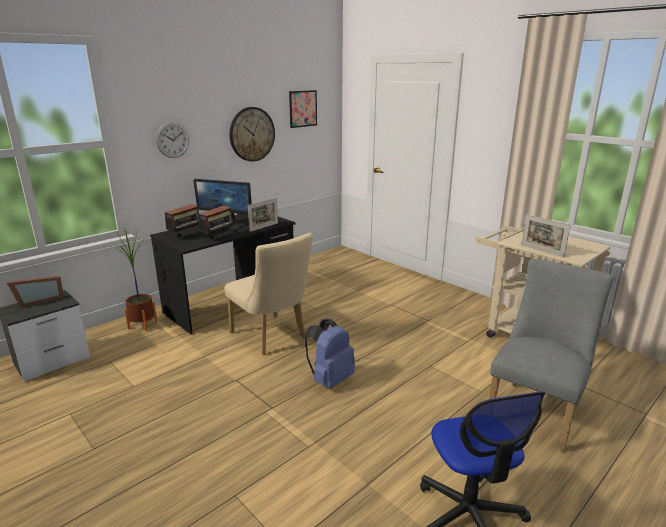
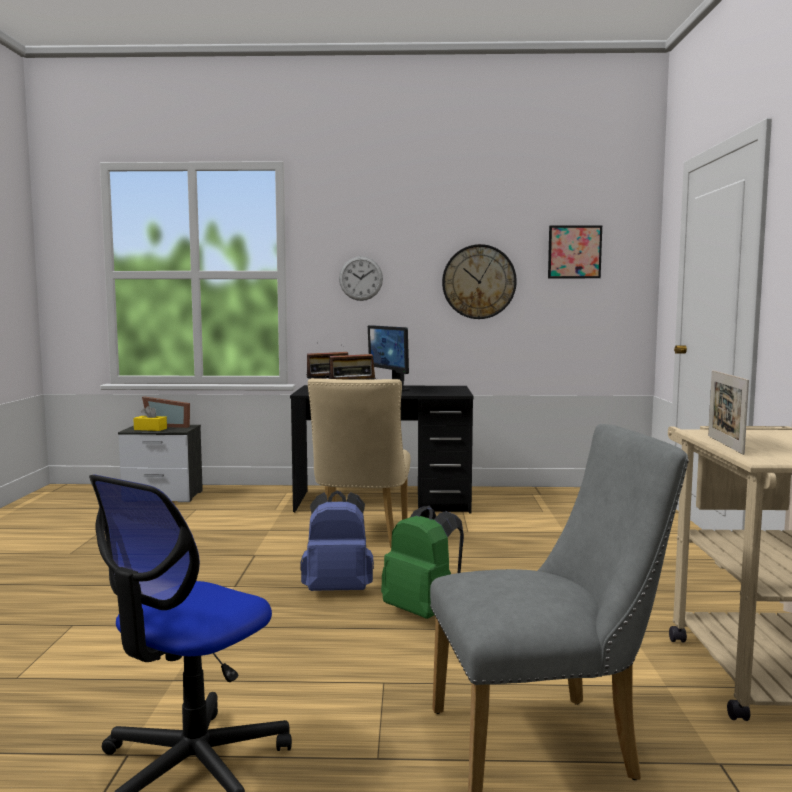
camera: 45 degrees right, 15 degrees down
(32, 310) = (150, 429): none -> yellow tissue box
(142, 325) = (271, 494): potted plant -> none
(264, 227) = (423, 394): picture frame -> none
(390, 371) = (424, 612): none -> green backpack

